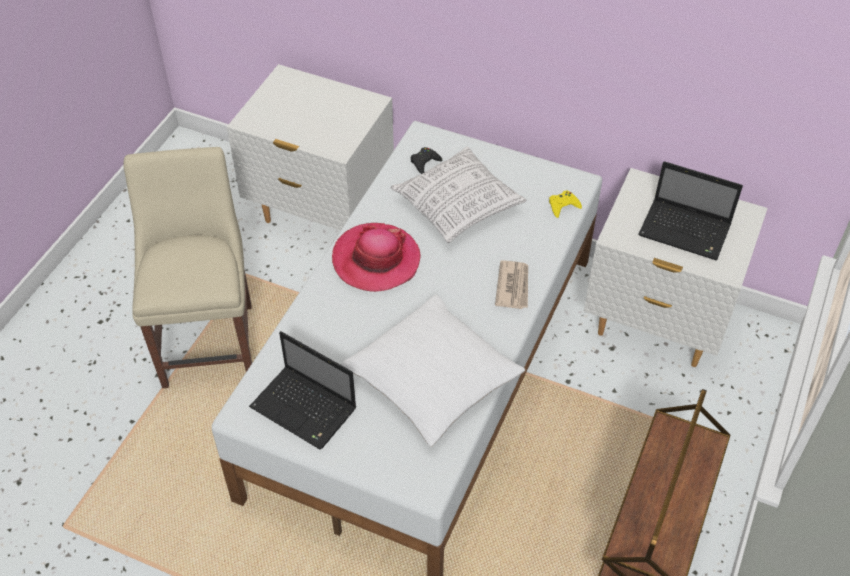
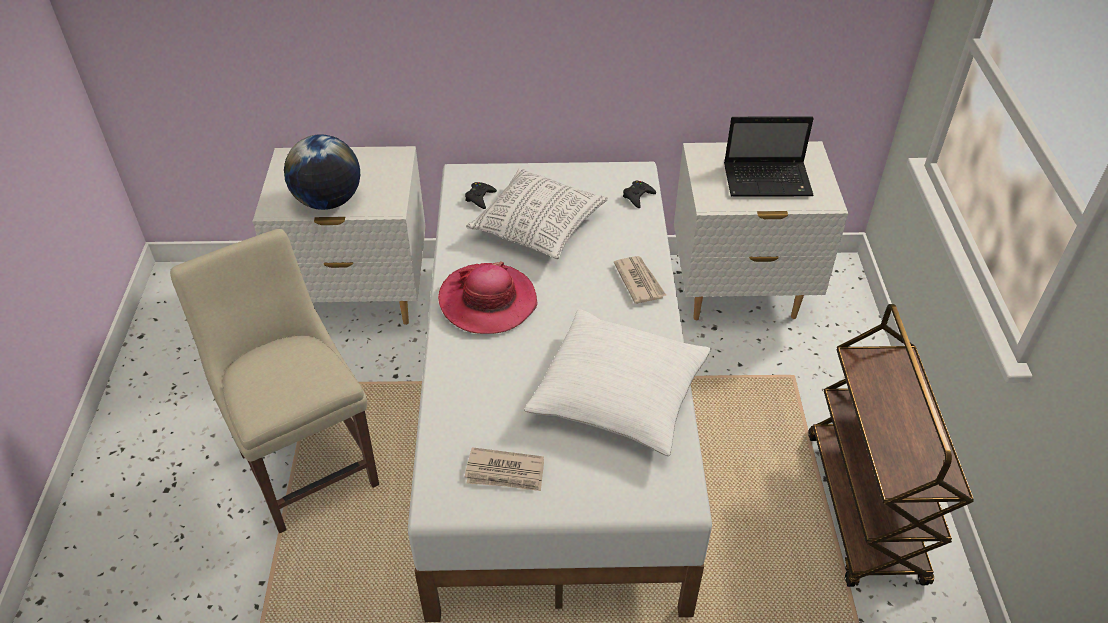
camera: 25 degrees left, 5 degrees down
(293, 128) = (328, 201): none -> globe
(305, 409) = (505, 472): laptop -> newspaper
(563, 206) = (638, 196): yellow game controller -> black game controller

